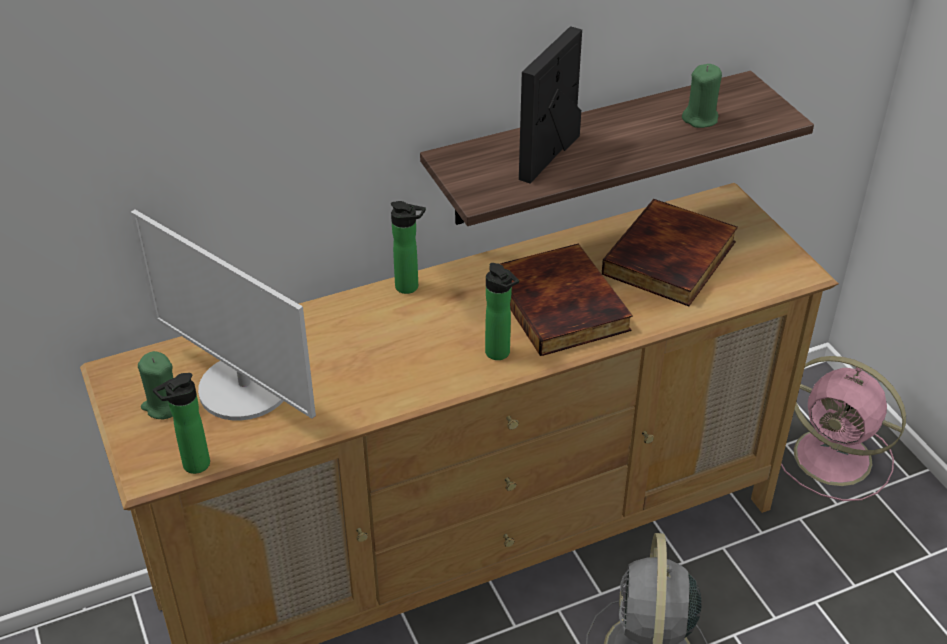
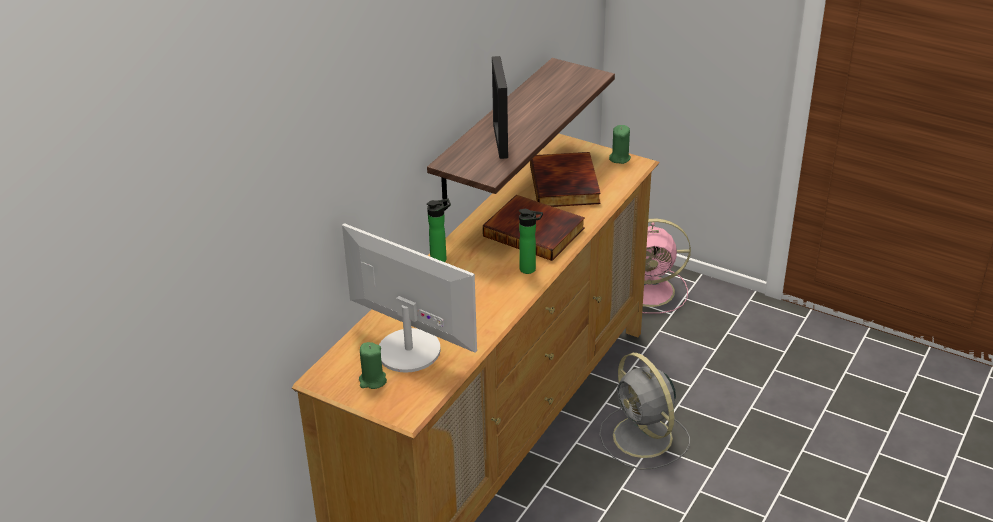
camera: 35 degrees left, 5 degrees down
(192, 466) = (428, 399): bottle -> none
(244, 388) = (409, 350): monitor -> monitor turned 150 degrees counterclockwise
(700, 119) = (556, 92): green candle -> green candle (619, 158)

